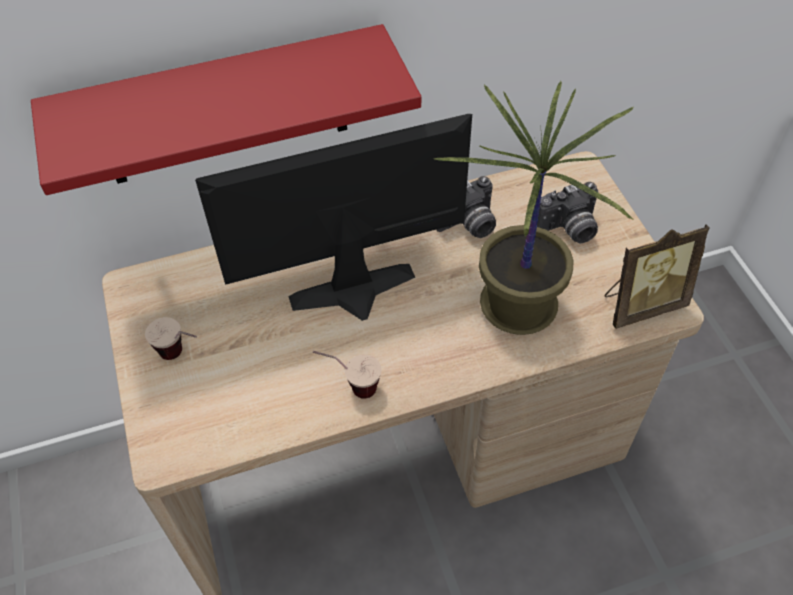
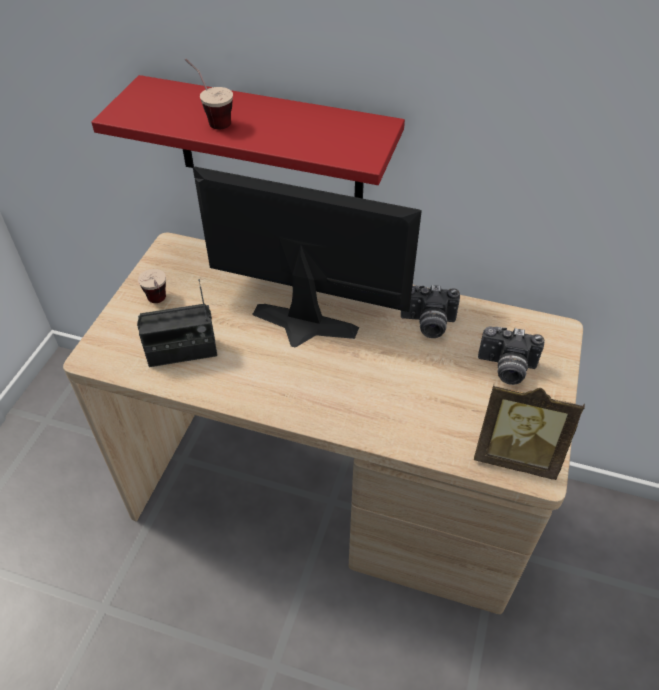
camera: 35 degrees right, 5 degrees down
(258, 392) = (182, 352): none -> radio
(350, 387) = (241, 384): cup -> cup (211, 119)
(519, 310) = (410, 403): potted plant -> none

